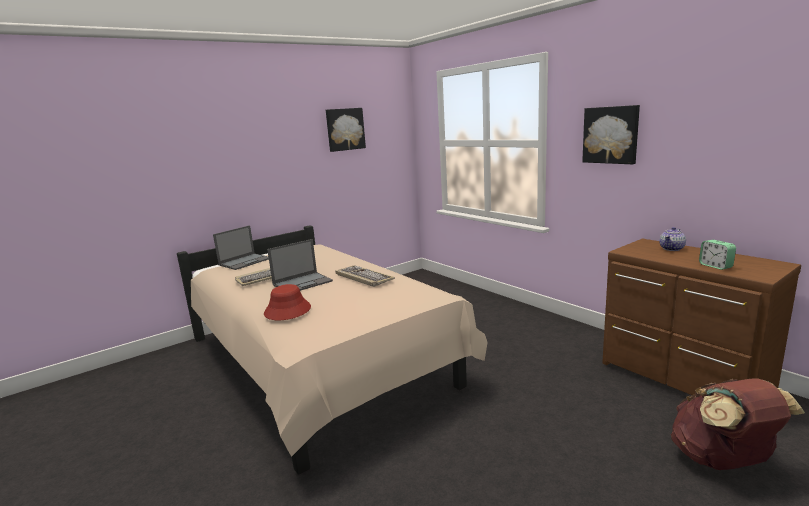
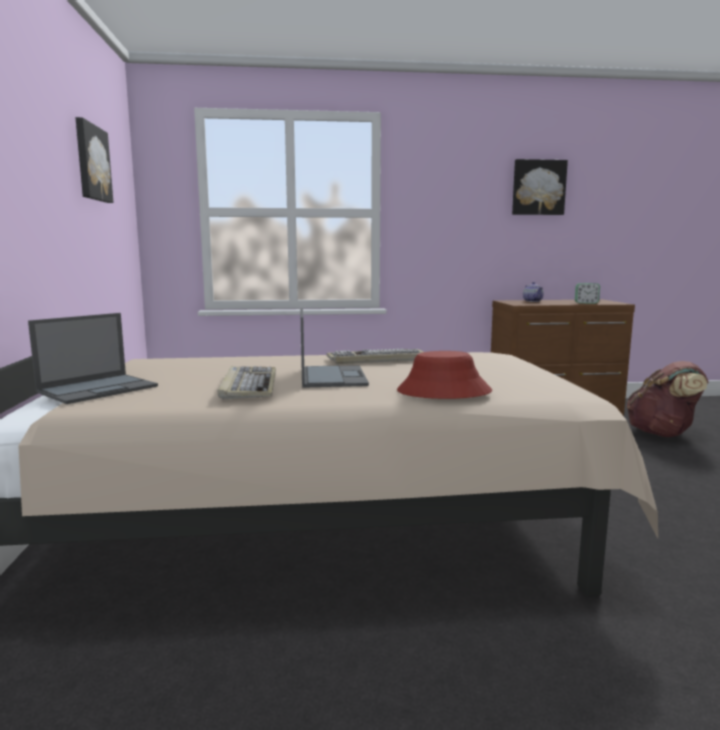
camera: 60 degrees left, 5 degrees down
(245, 261) = (99, 389): laptop -> laptop turned 60 degrees clockwise
(611, 135) = (455, 205): picture -> picture (538, 187)

